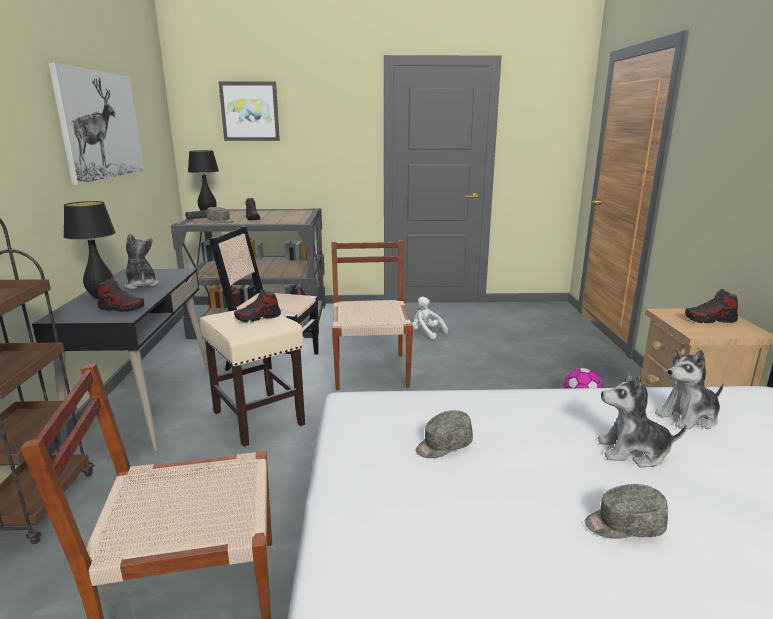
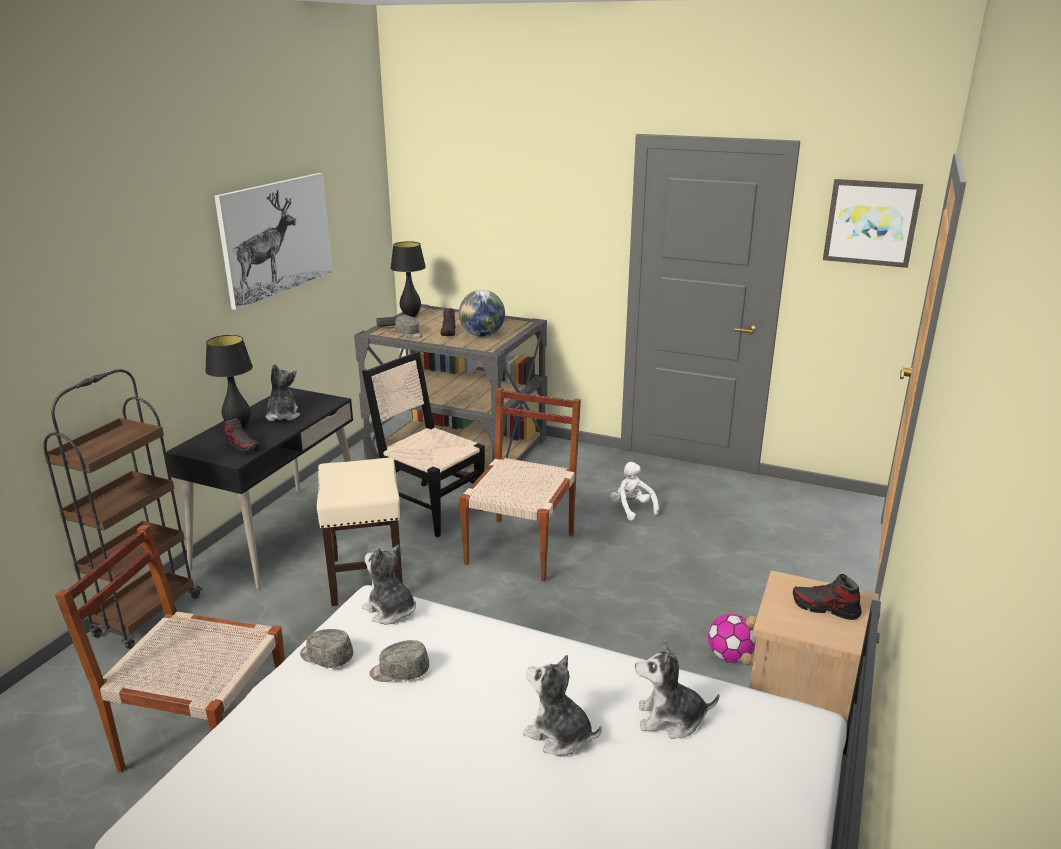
camera: 25 degrees right, 5 degrees up
(250, 111) = (473, 194): picture -> picture (871, 222)
(258, 318) = (367, 477): shoe -> none
(283, 218) = (482, 335): none -> globe
(378, 404) = (390, 611): none -> plush toy
(623, 525) = (457, 794): grey cap -> grey cap (326, 657)

